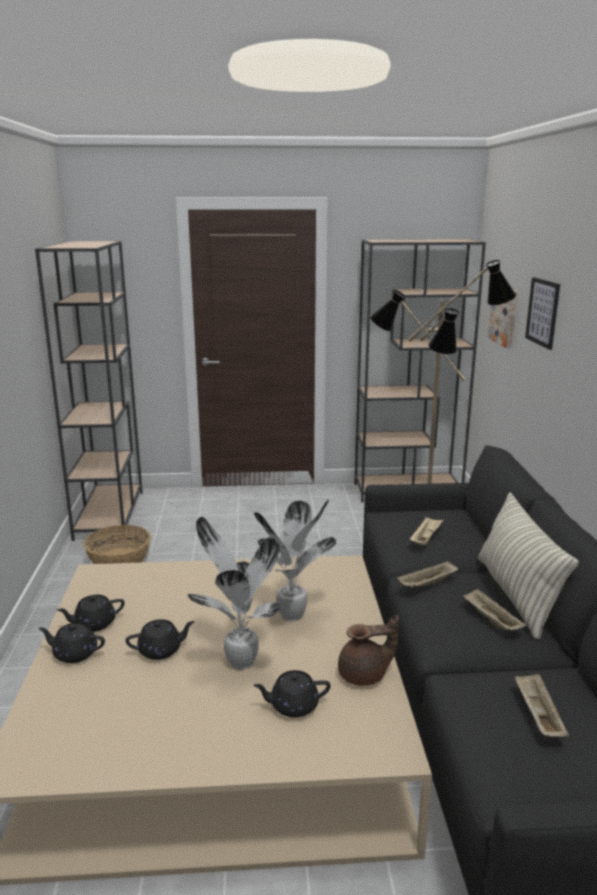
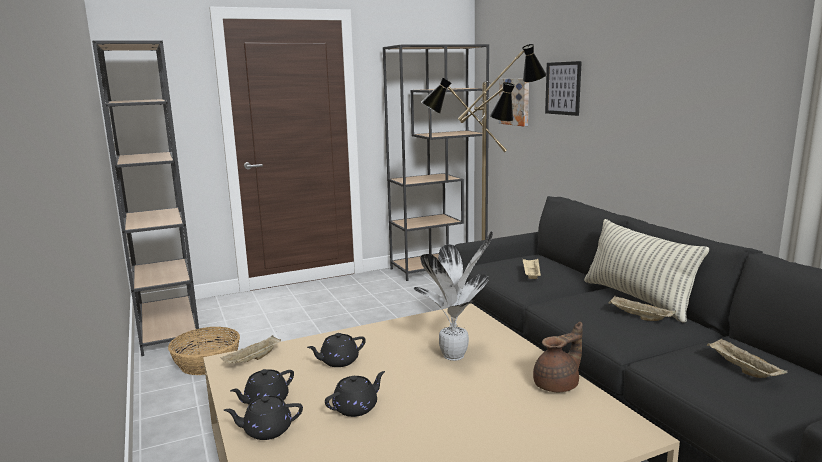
camera: 20 degrees left, 5 degrees down
(239, 661) = (440, 399): potted plant -> none
(293, 706) = (520, 421): black teapot -> black teapot (338, 361)
(427, 585) = (566, 304): beige tray -> beige tray (253, 360)

